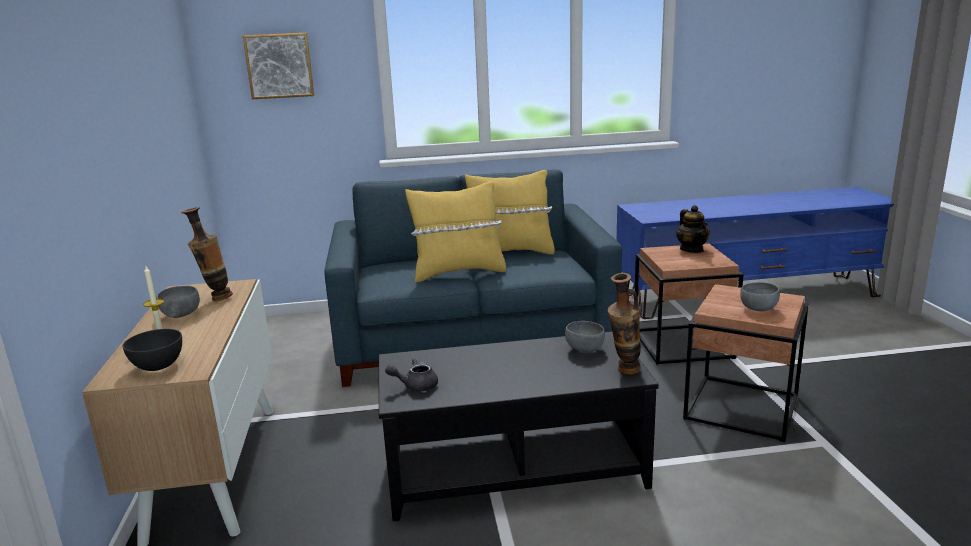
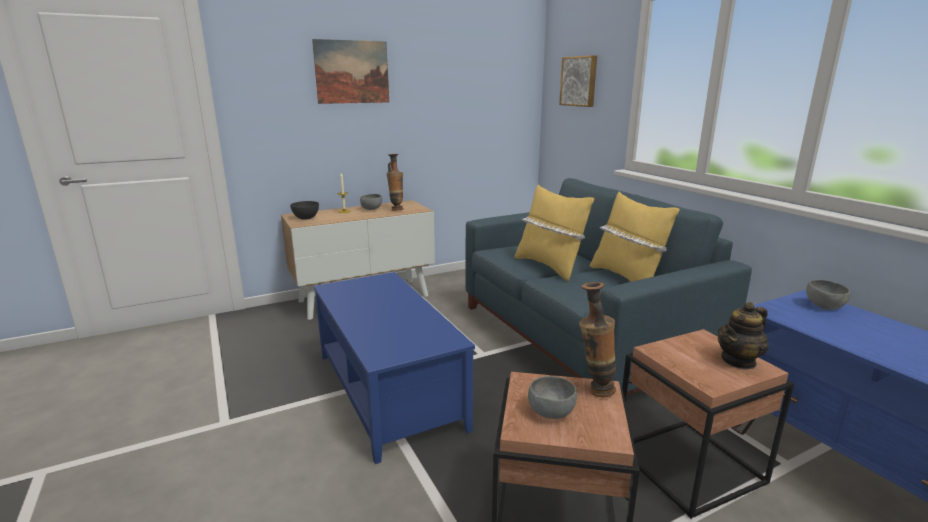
camera: 70 degrees right, 0 degrees up
(80, 78) = (352, 72): none -> picture
(415, 386) = (350, 288): grey teapot -> none
(513, 466) = (390, 390): black coffee table -> blue coffee table
(585, 349) = (426, 334): grey bowl -> grey bowl (824, 306)
(624, 372) = (385, 354): vase -> vase (593, 390)

